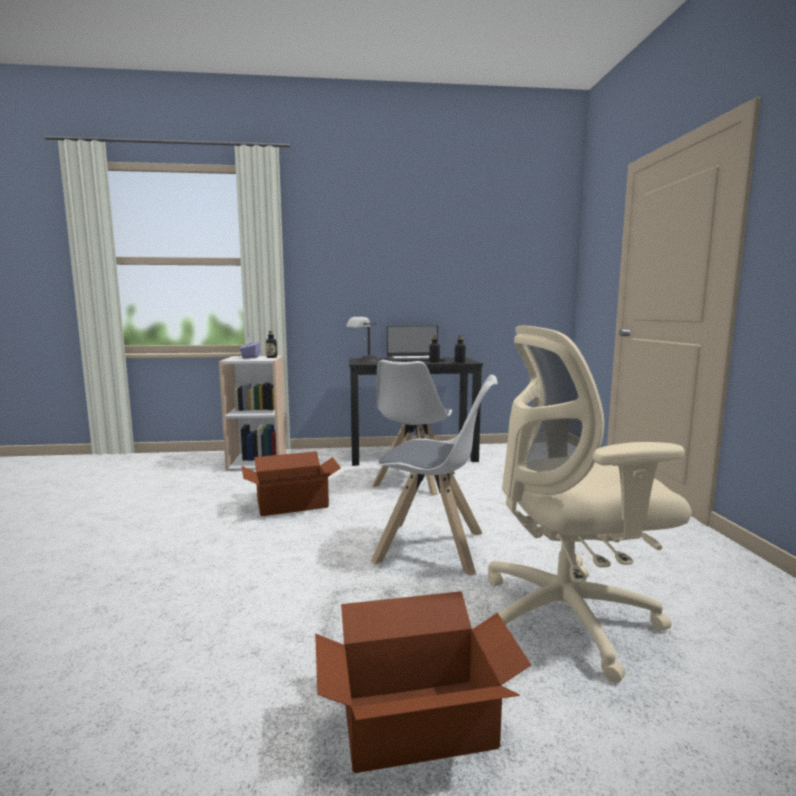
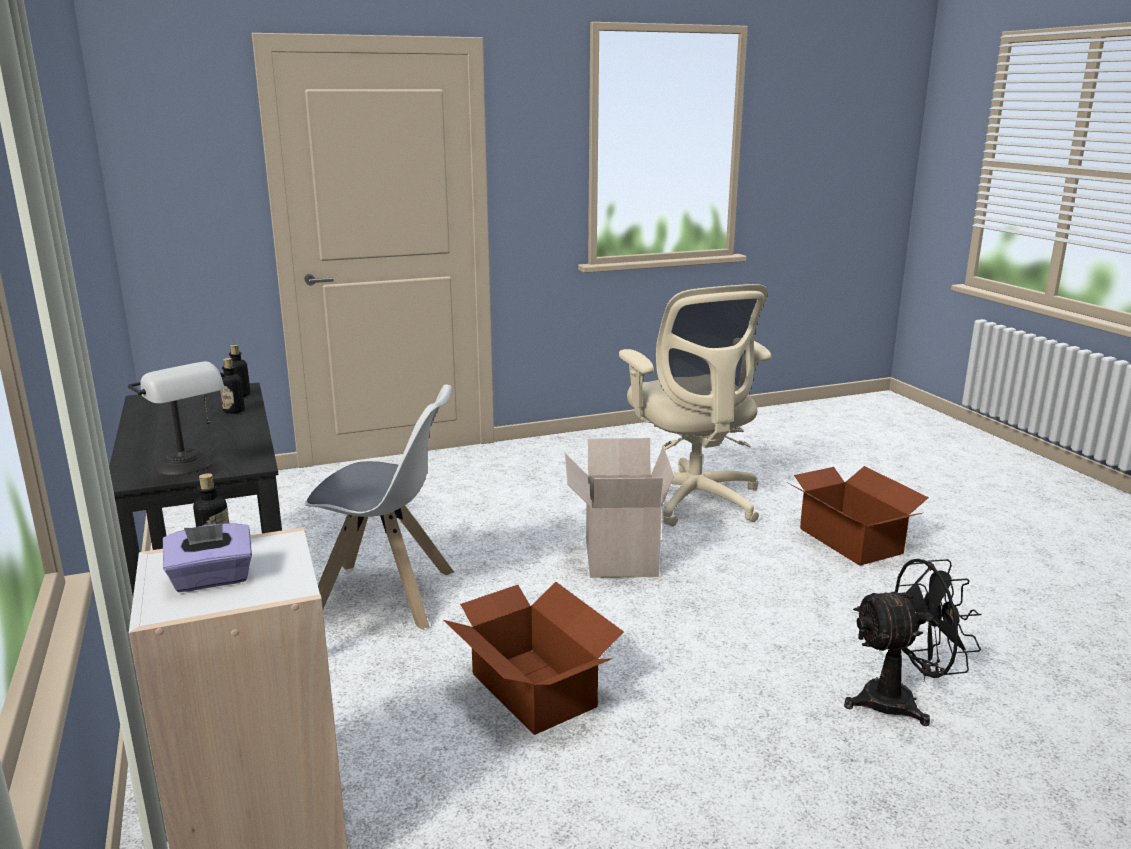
camera: 105 degrees left, 10 degrees up
(128, 622) = (901, 701): none -> black fan
(414, 359) = (172, 428): laptop -> none
(434, 548) = (617, 557): chair -> cardboard box

